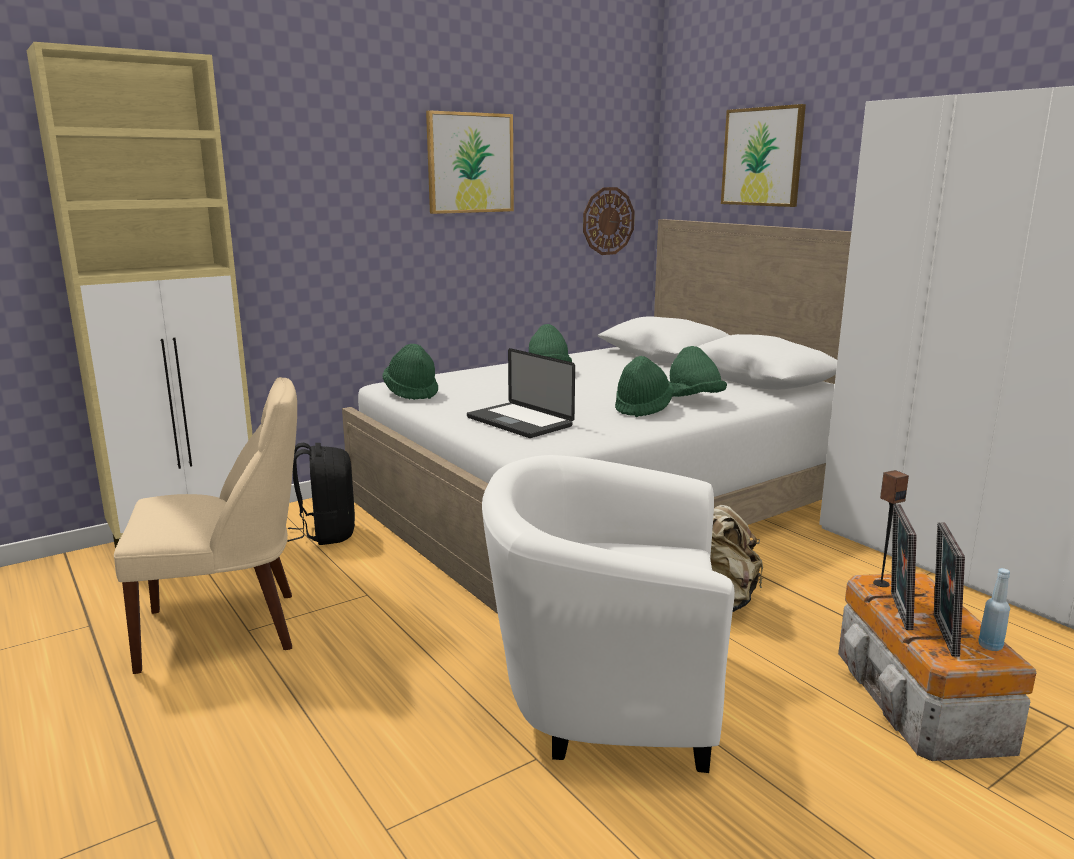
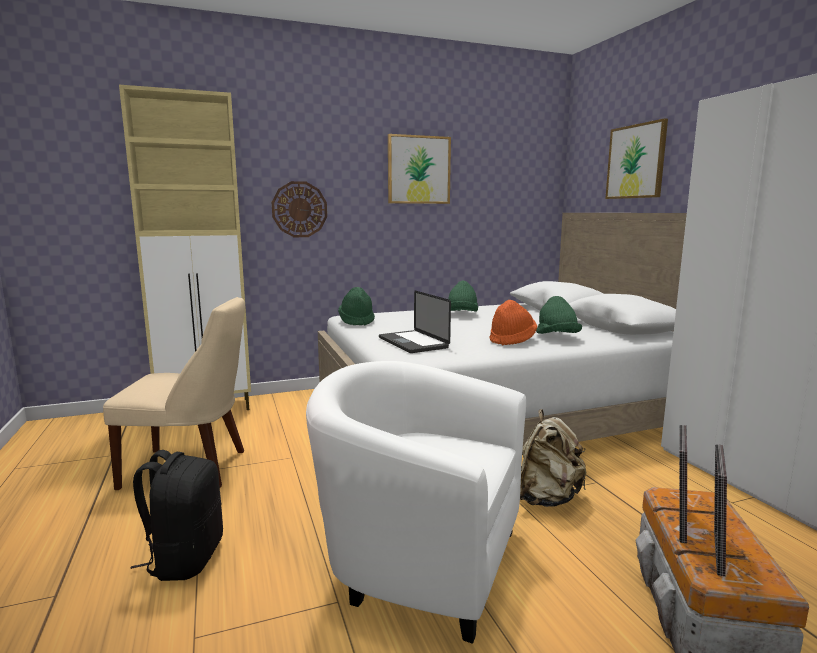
camera: 15 degrees right, 5 degrees down
(327, 533) = (292, 414): black backpack -> black backpack (185, 558)
(608, 221) = (524, 213): wall clock -> wall clock (299, 209)
(642, 408) = (512, 340): green hat -> orange hat
(880, 583) = (673, 497): speaker -> none
(990, 646) = (763, 571): blue bottle -> none

